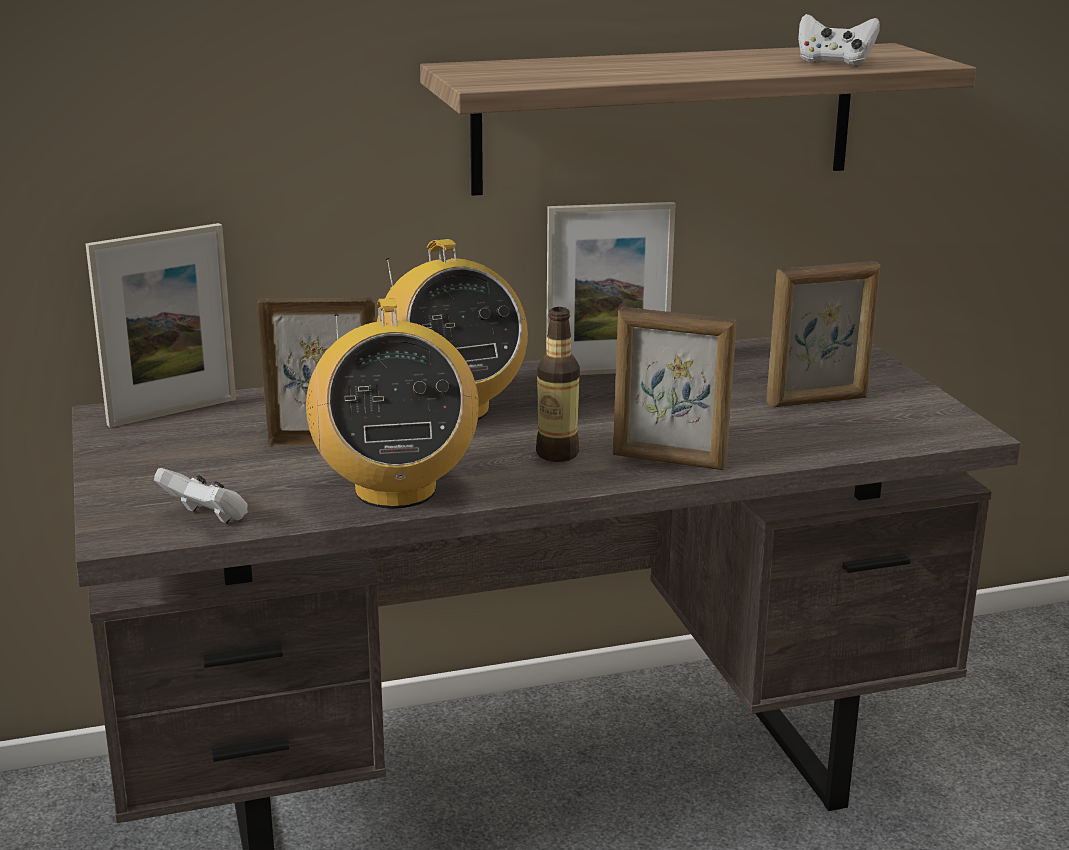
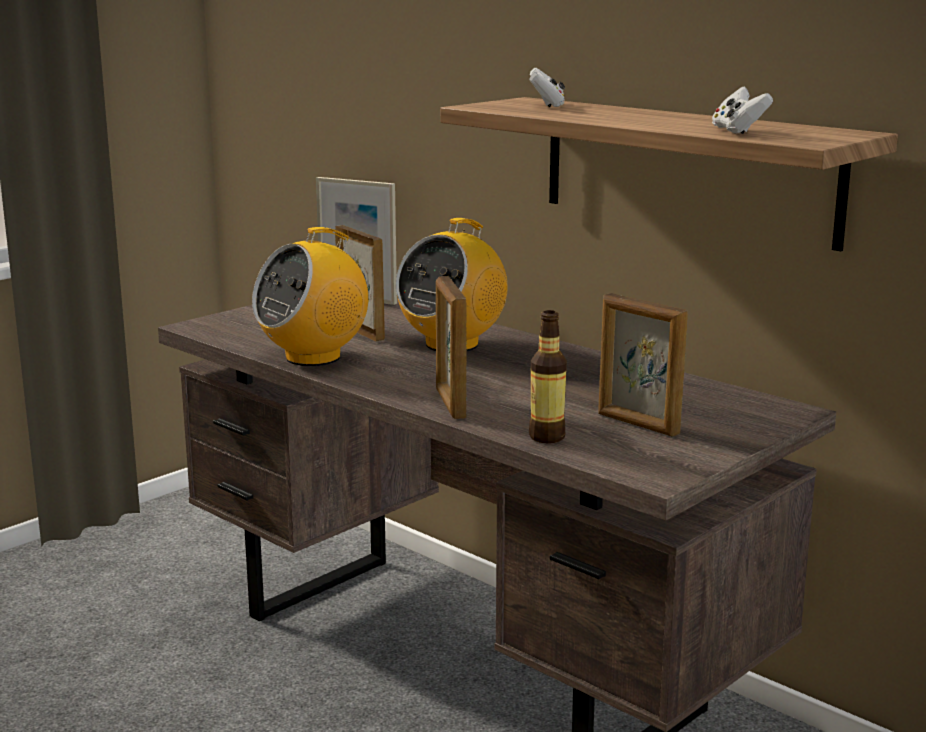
camera: 60 degrees right, 5 degrees down
(206, 518) = (230, 334): white game controller -> white game controller (546, 105)
(557, 454) = (419, 378): bottle -> bottle (547, 437)
(607, 372) = (586, 363): picture frame -> none

